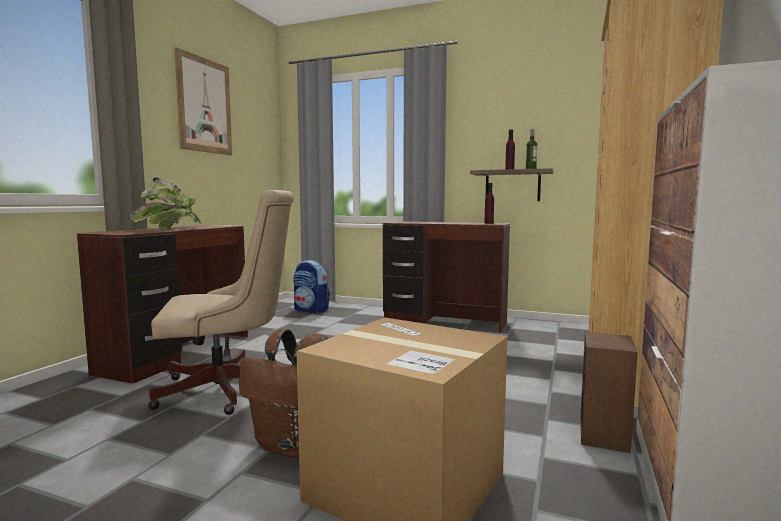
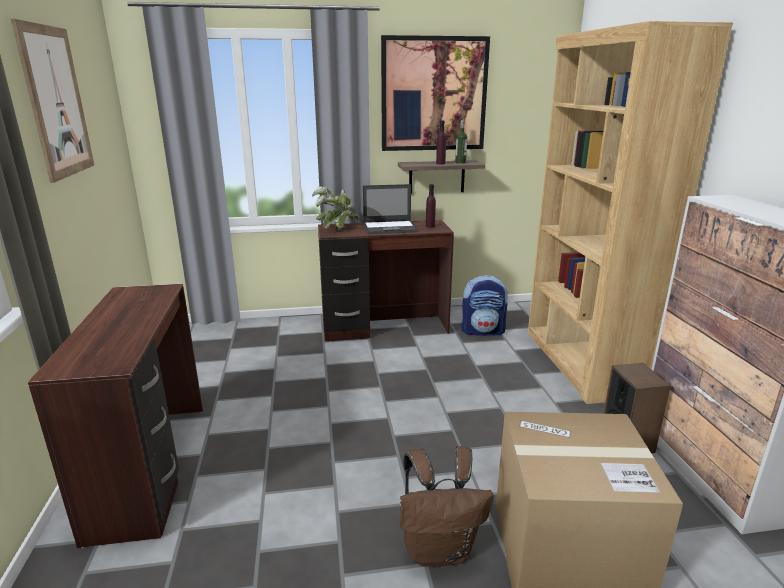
camera: 30 degrees left, 15 degrees up
(170, 229) = (127, 326): potted plant -> potted plant (337, 228)
(229, 389) = (289, 502): beige office chair -> none
(311, 310) = (222, 341): backpack -> backpack (483, 331)
(451, 222) = (390, 228): none -> laptop
(509, 110) = (433, 94): none -> picture

